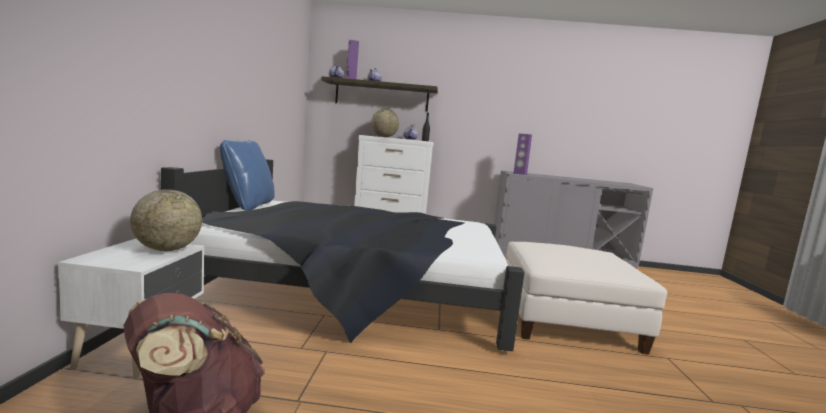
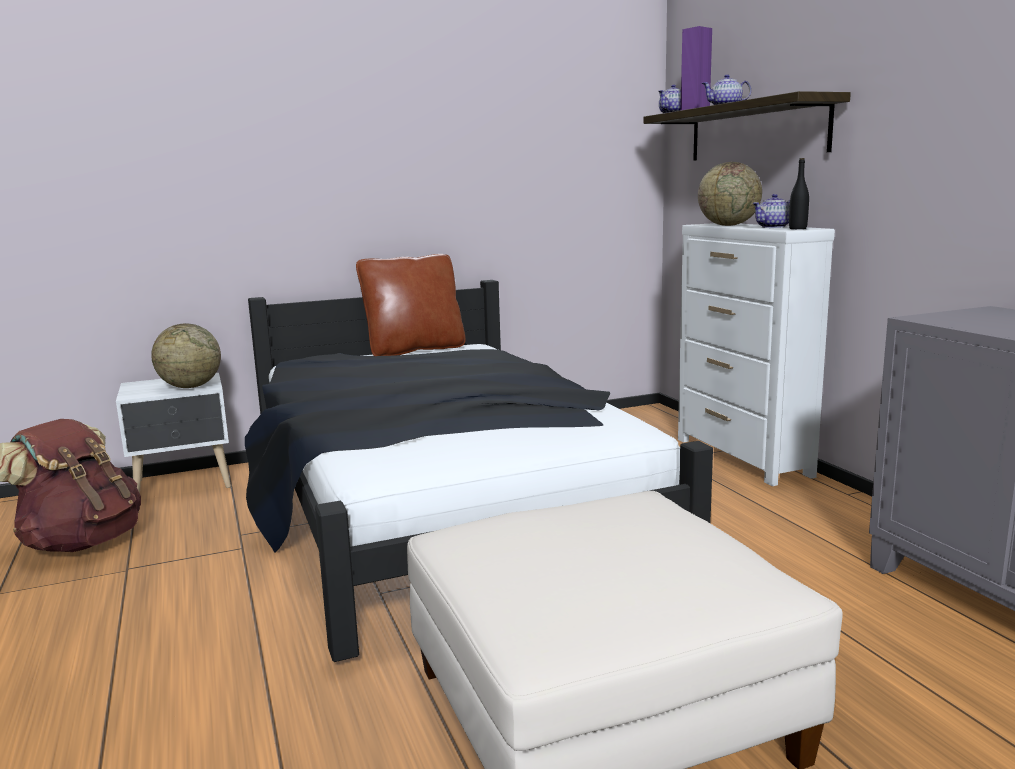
camera: 65 degrees right, 5 degrees up
(248, 205) = (414, 350): blue pillow -> brown pillow
(520, 174) = (954, 320): purple speaker -> none

